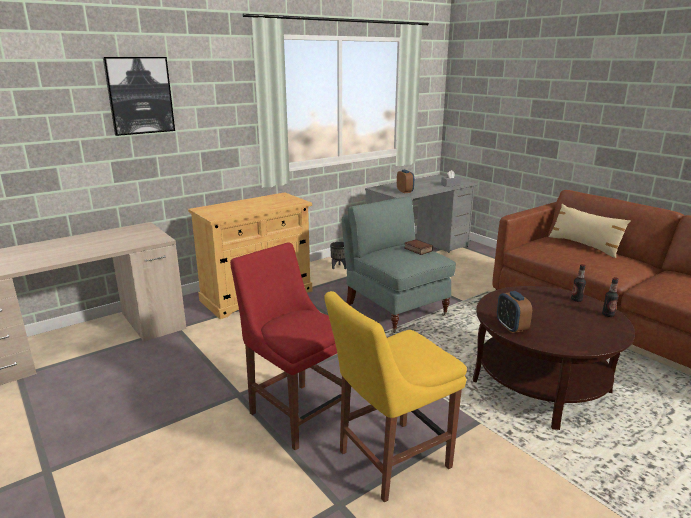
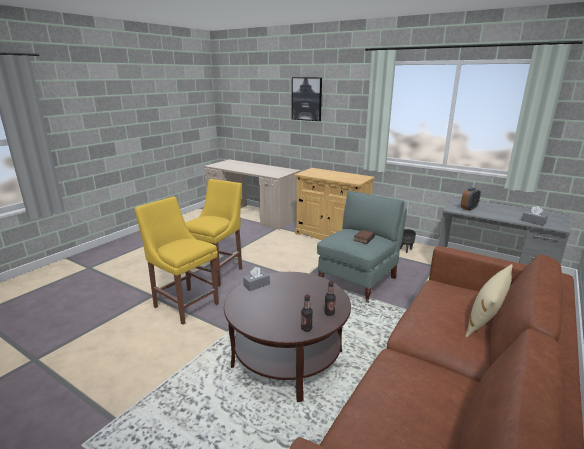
camera: 70 degrees right, 0 degrees up
(296, 412) = (217, 272): red chair -> yellow chair
(511, 327) = (256, 285): alarm clock -> grey tissue box

